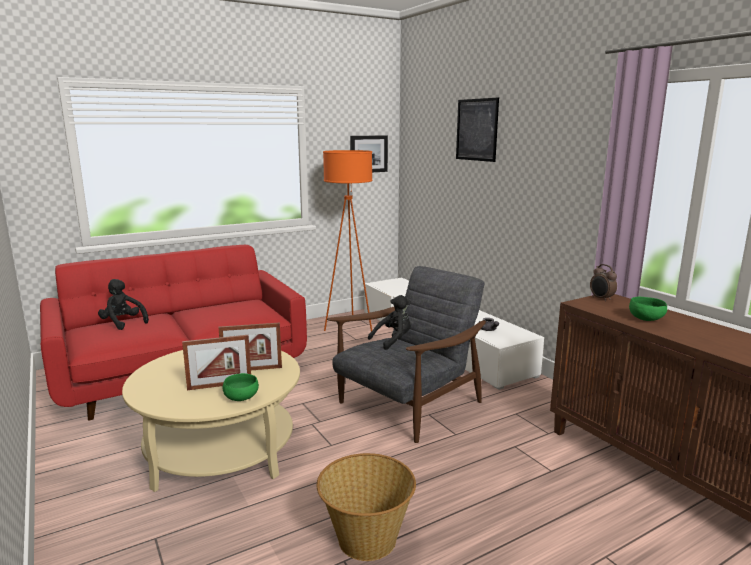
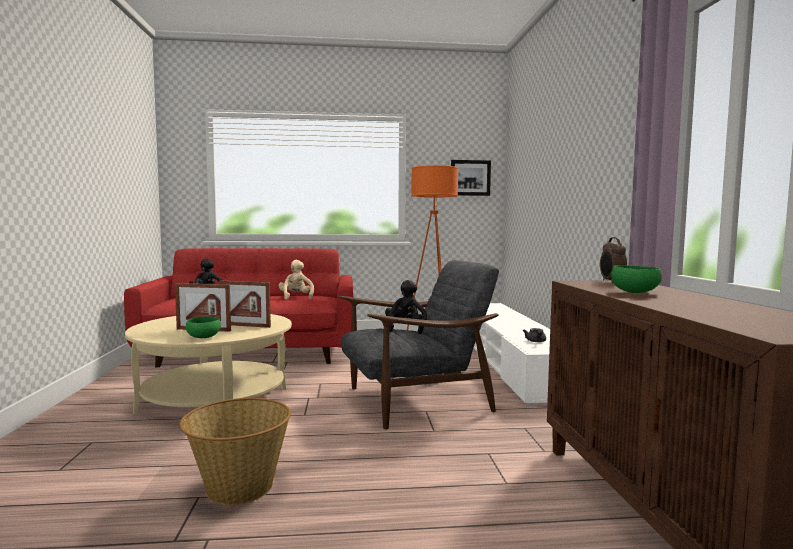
camera: 25 degrees right, 10 degrees down
(233, 311) = (296, 298): none -> beige plush toy
(393, 340) = (405, 329): black plush toy -> black plush toy turned 75 degrees counterclockwise
(476, 130) = (551, 134): picture -> none

